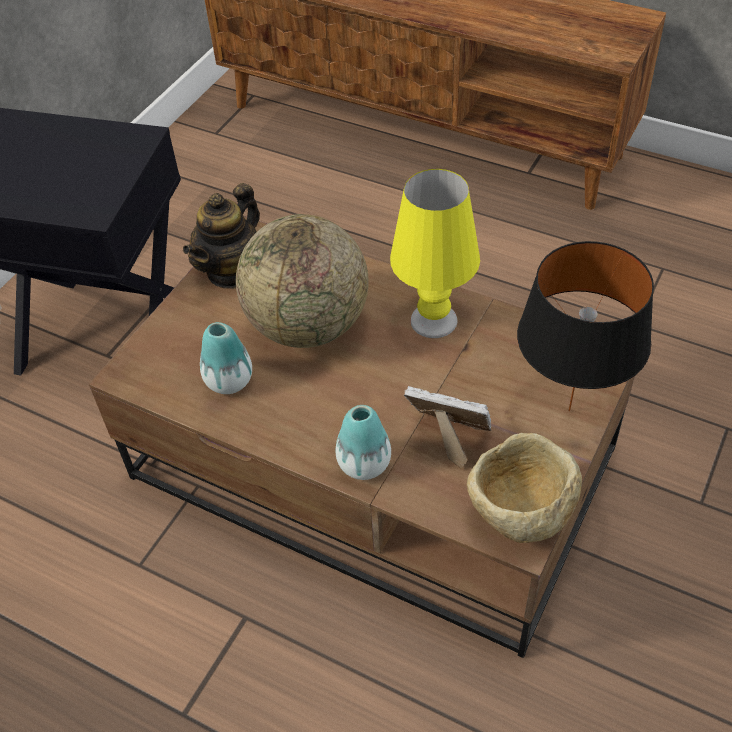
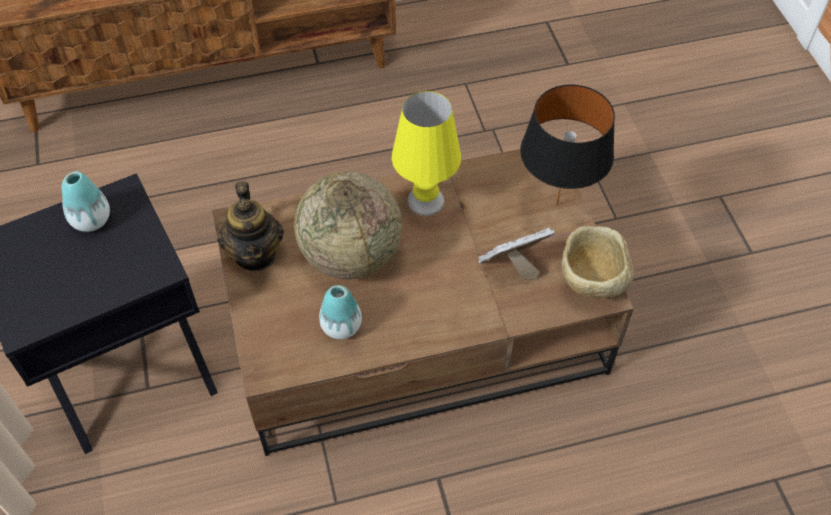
camera: 45 degrees left, 5 degrees up
(364, 464) = (480, 317): vase -> vase (91, 220)

